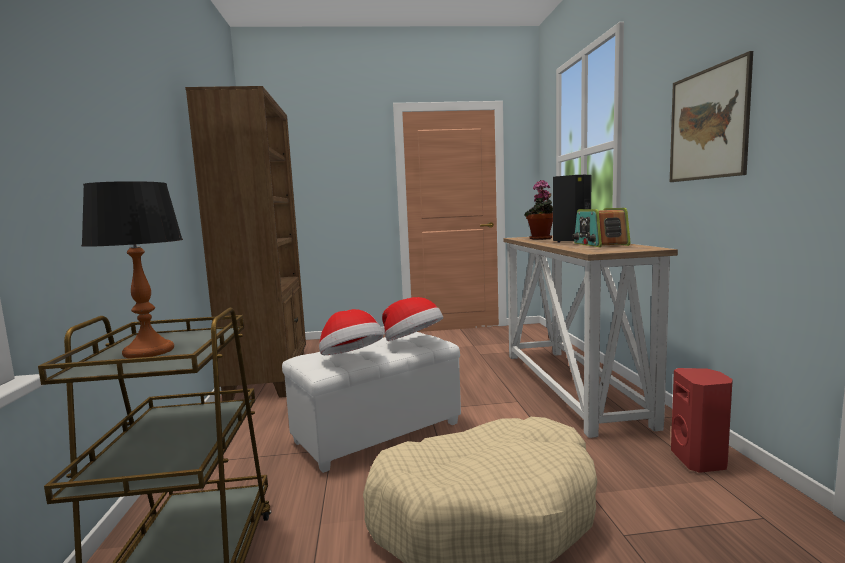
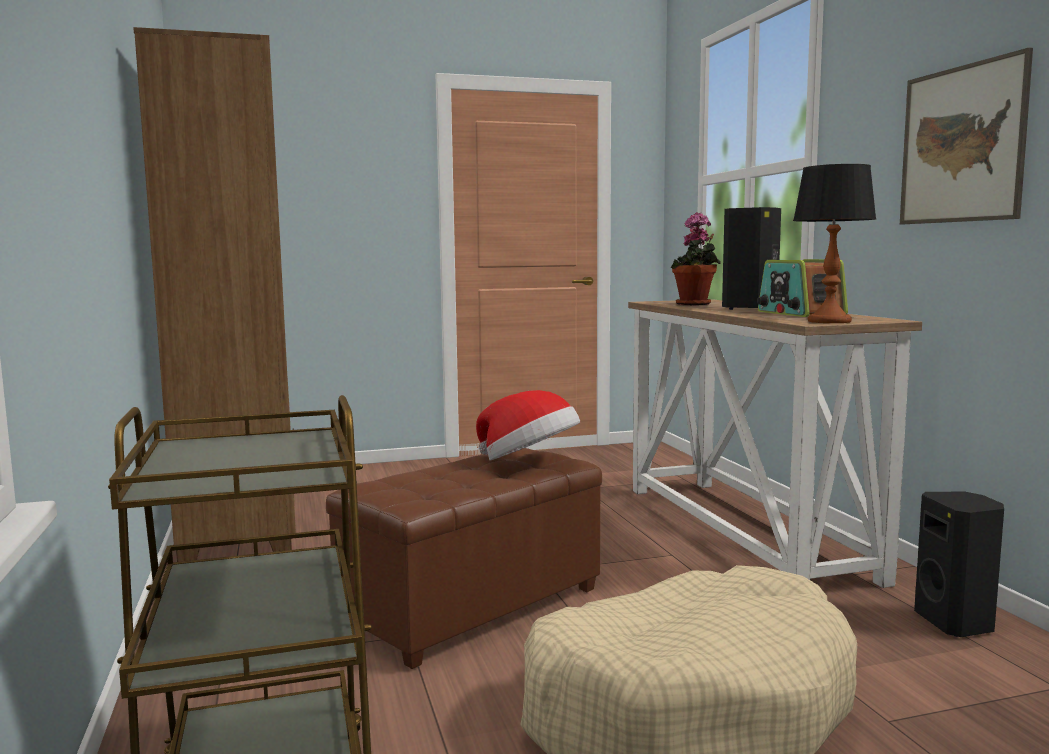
camera: 10 degrees left, 0 degrees up
(148, 352) = (229, 463): table lamp -> table lamp (829, 321)
(351, 359) = (448, 487): hat -> none
(377, 433) = (472, 608): white ottoman -> brown ottoman
(700, 461) = (956, 623): red speaker -> black speaker

